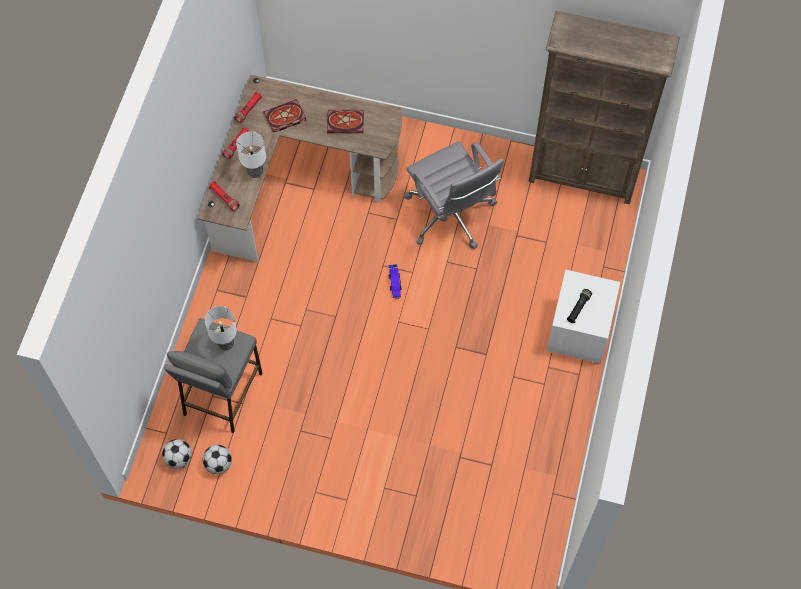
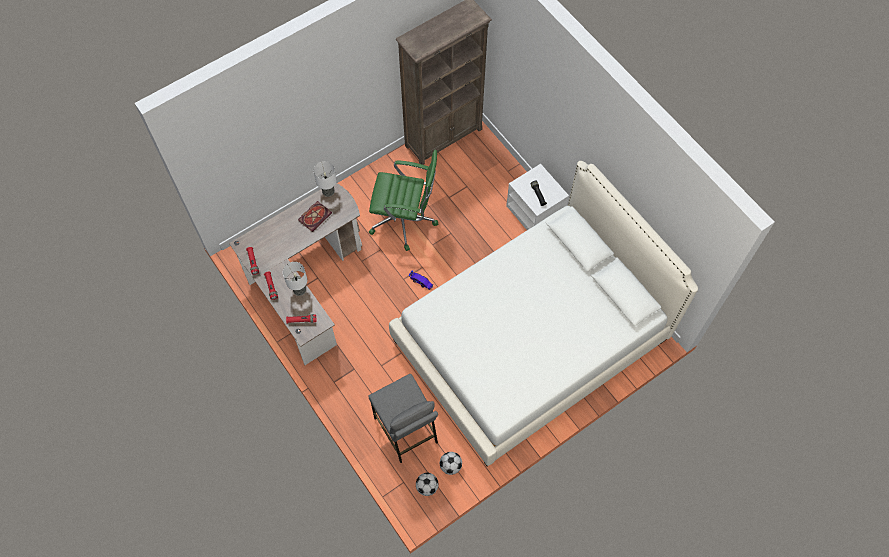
camera: 50 degrees left, 0 degrees up
(225, 342) = (400, 392): table lamp -> table lamp (328, 191)
(284, 118) = (278, 247): book -> none
(423, 437) = (530, 340): none -> white bed
(450, 215) = (405, 220): grey office chair -> green office chair

